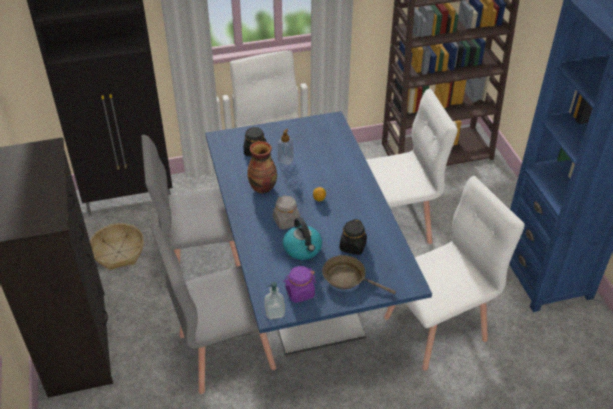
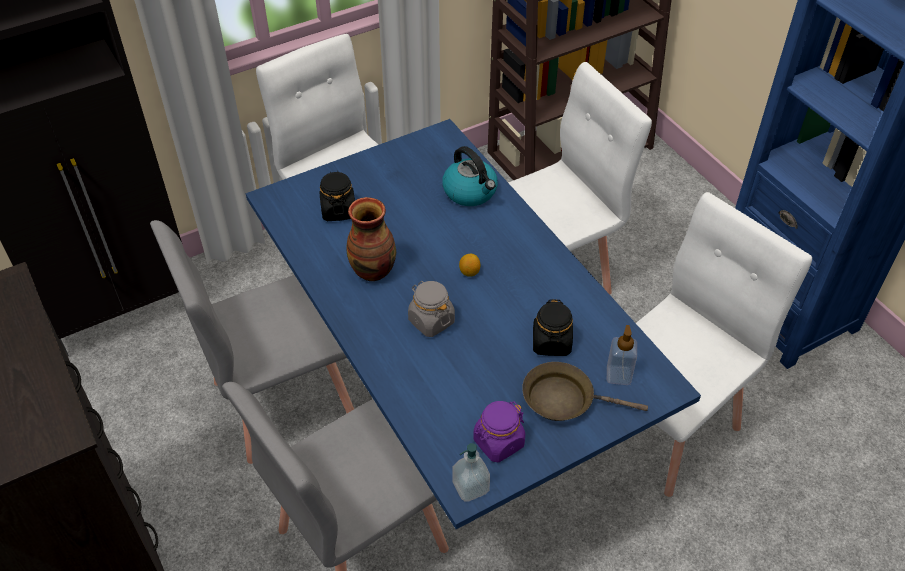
camera: 15 degrees left, 5 degrees up
(118, 252) = (133, 410): basket -> none
(285, 160) = (392, 216): soap dispenser -> soap dispenser (618, 375)
(303, 249) = (475, 364): kettle -> kettle (470, 192)

